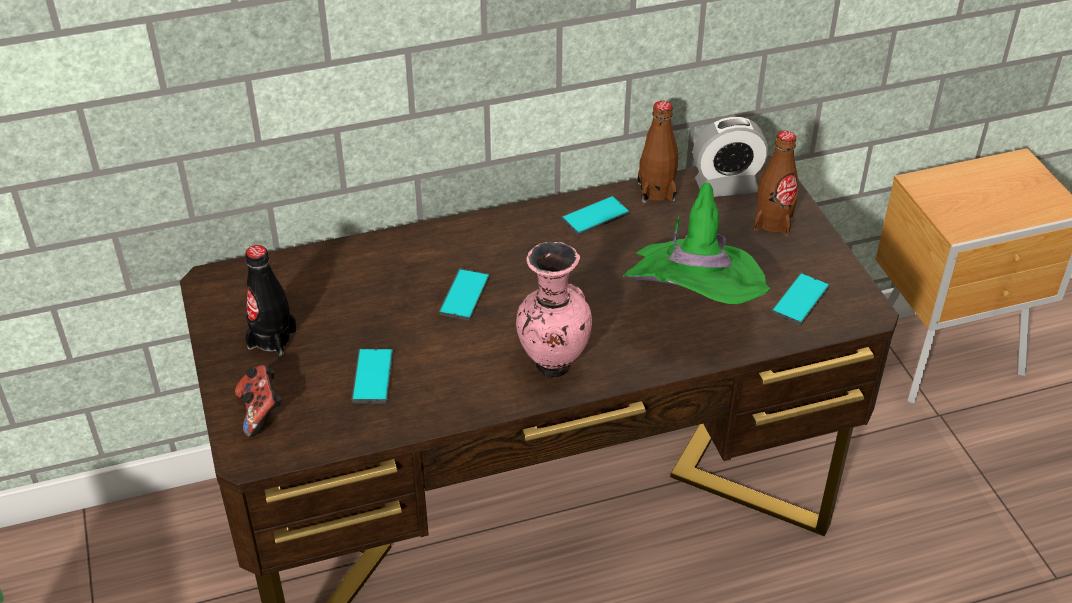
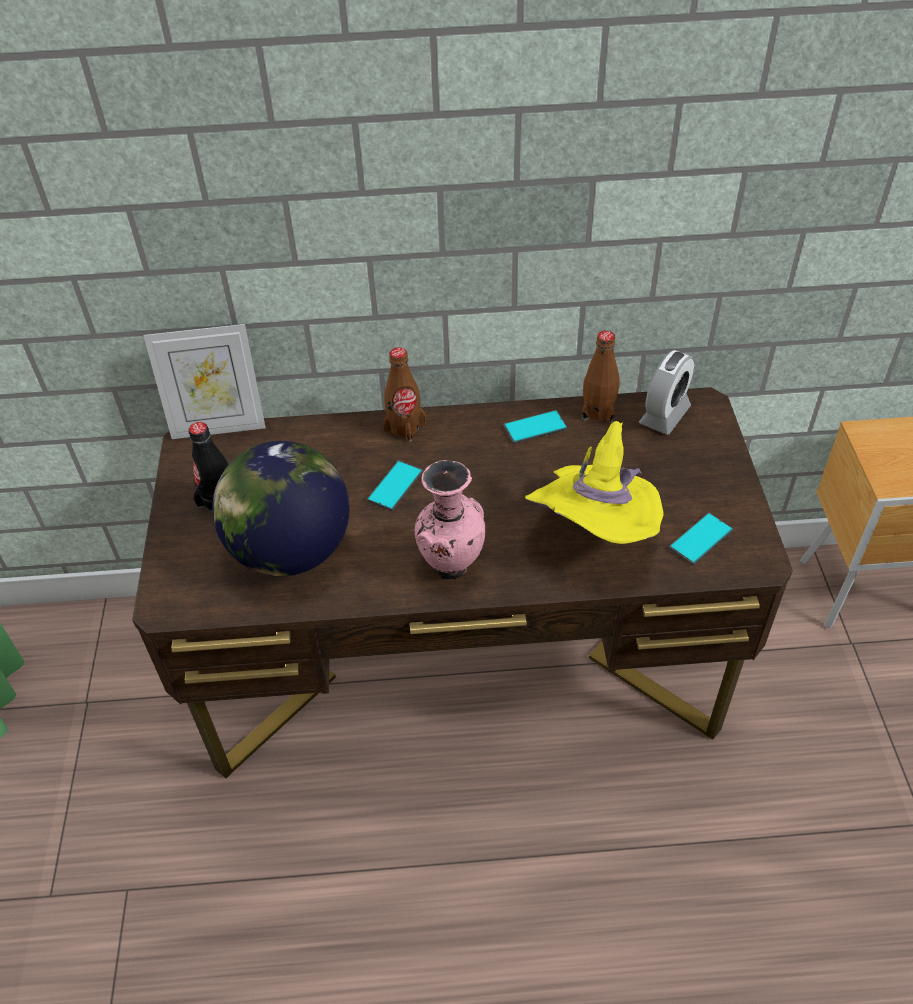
camera: 15 degrees right, 5 degrees up
(242, 263) = (219, 426): none -> picture frame
(261, 412) = (188, 568): game controller -> none
(373, 376) = (291, 551): phone -> globe
(693, 308) = (597, 532): green hat -> yellow hat
(726, 186) = (664, 415): alarm clock -> alarm clock turned 60 degrees counterclockwise
(773, 222) = (698, 457): brown bottle -> brown bottle (404, 427)

